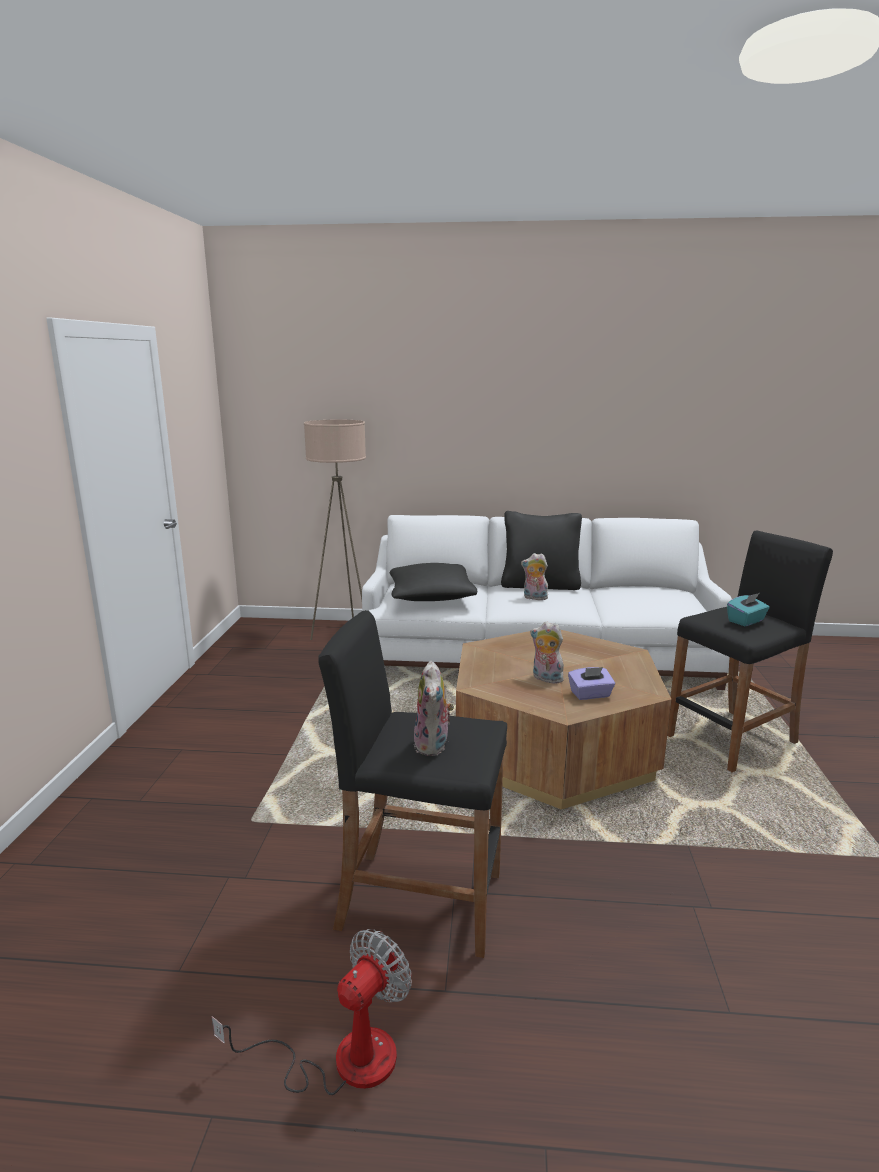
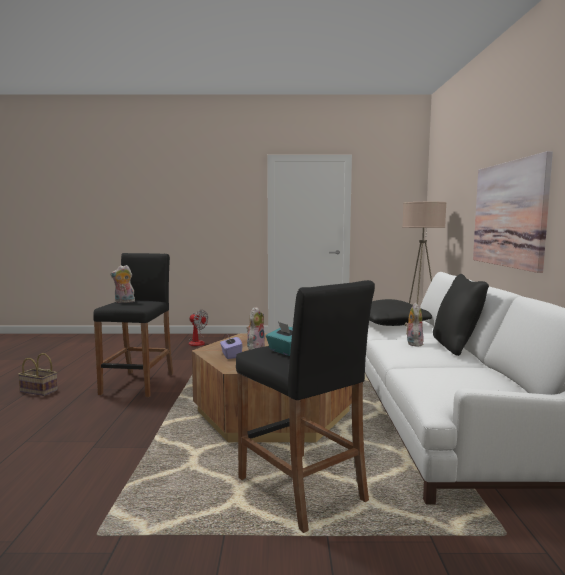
camera: 85 degrees right, 10 degrees down
(342, 1059) = (70, 377): fan -> fan (197, 342)
(450, 1109) = (37, 391): none -> basket
(501, 439) = (508, 214): none -> picture

